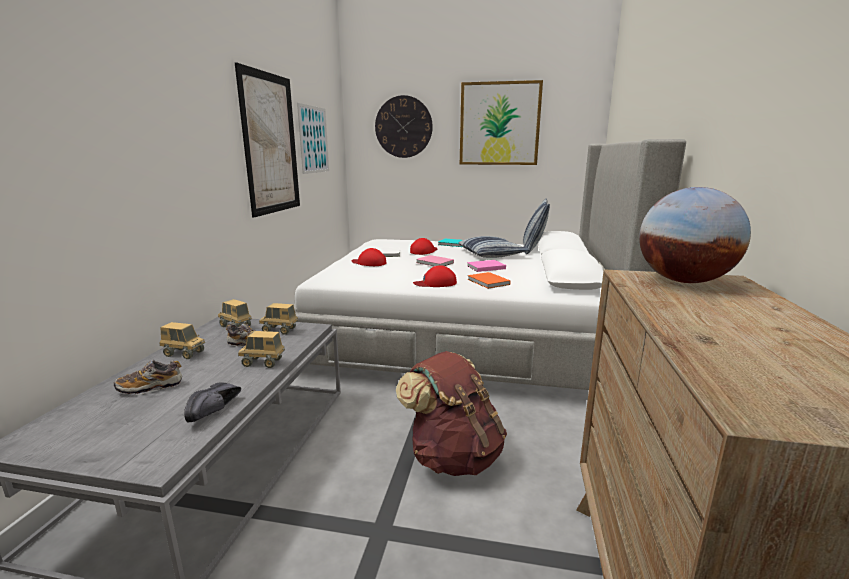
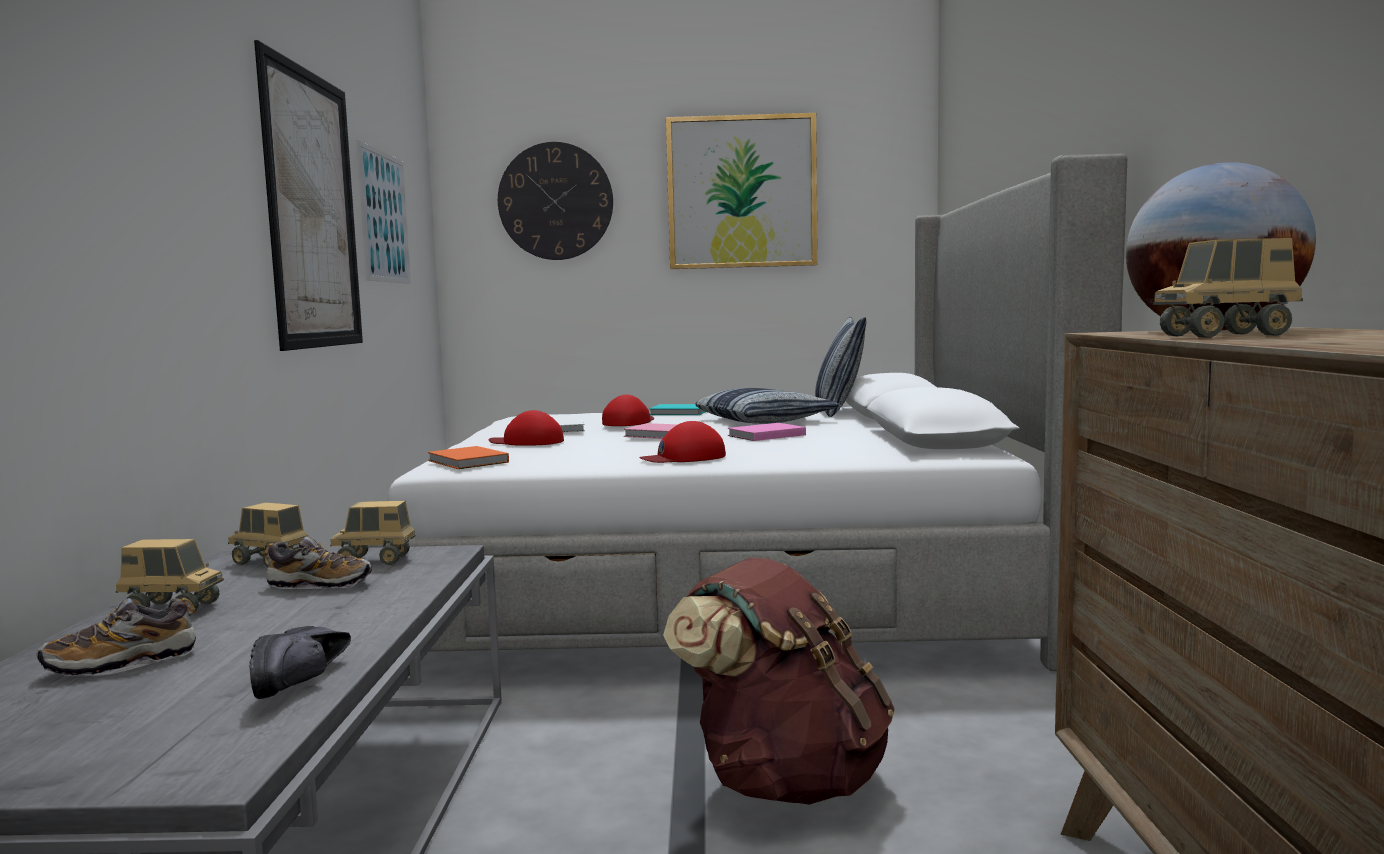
camera: 10 degrees left, 10 degrees down
(263, 363) = (367, 607): toy truck -> toy truck (1224, 336)
(488, 282) = (786, 451): orange book -> orange book (467, 462)

